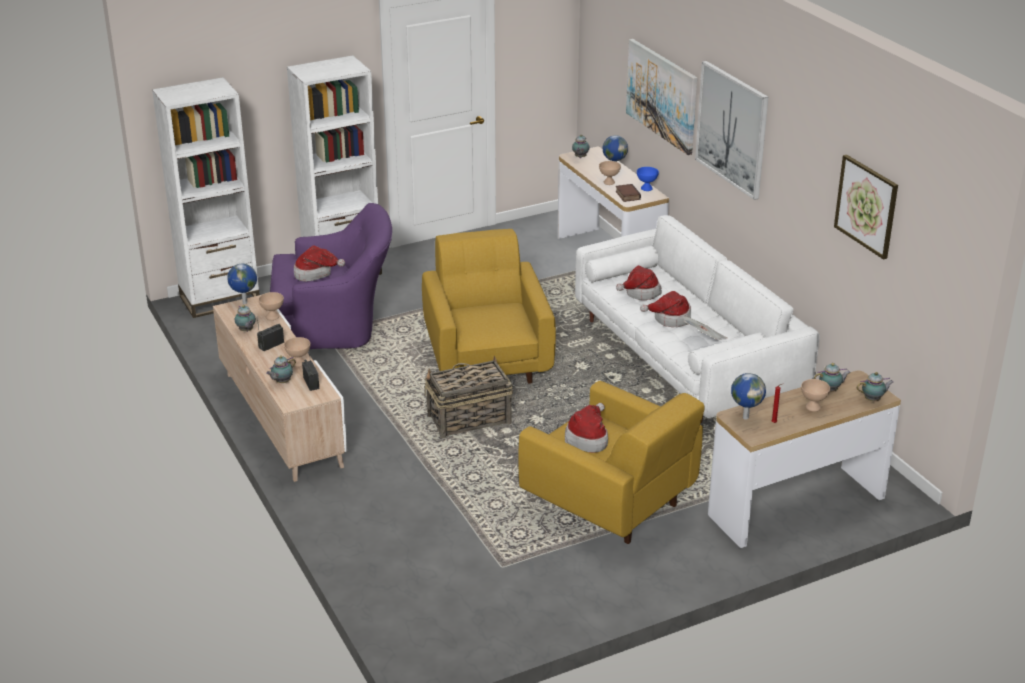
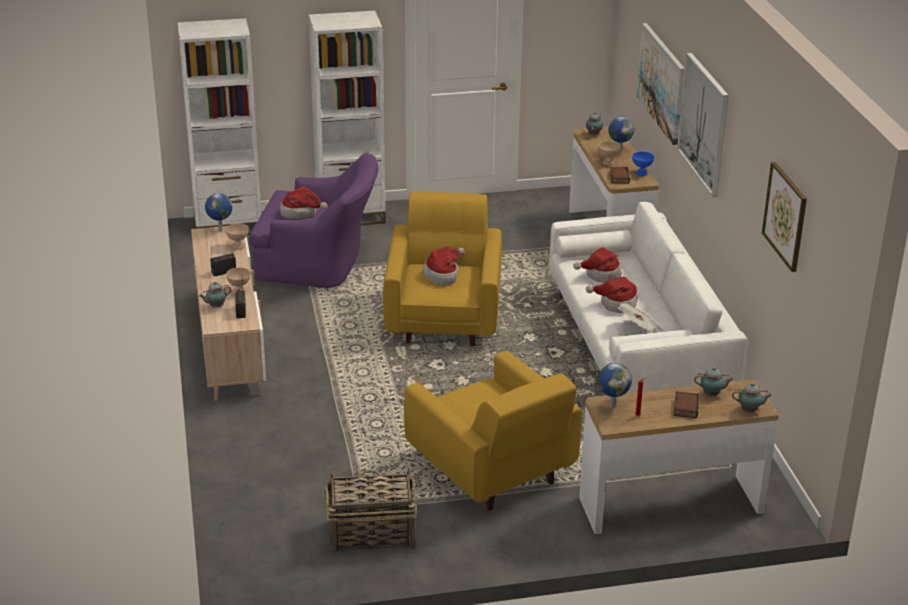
camera: 15 degrees right, 0 degrees up
(246, 331) = (208, 256): teapot -> none
(468, 419) = (398, 370): basket -> basket (370, 534)
(588, 438) = (476, 403): hat -> hat (443, 274)
(812, 407) = (684, 407): beige bowl -> book

